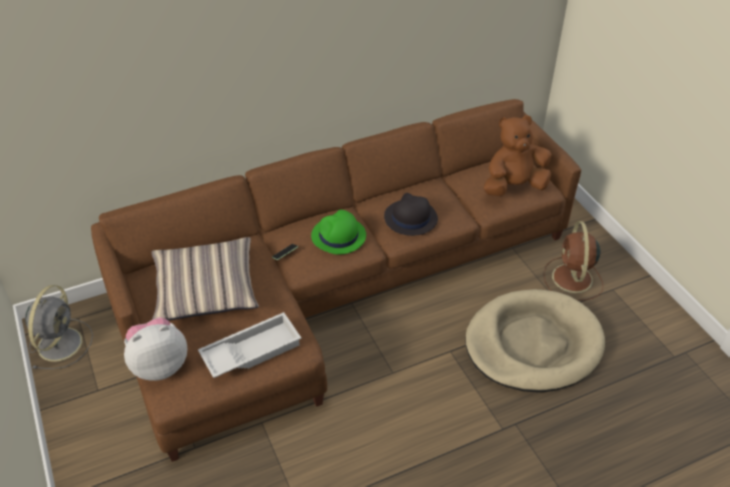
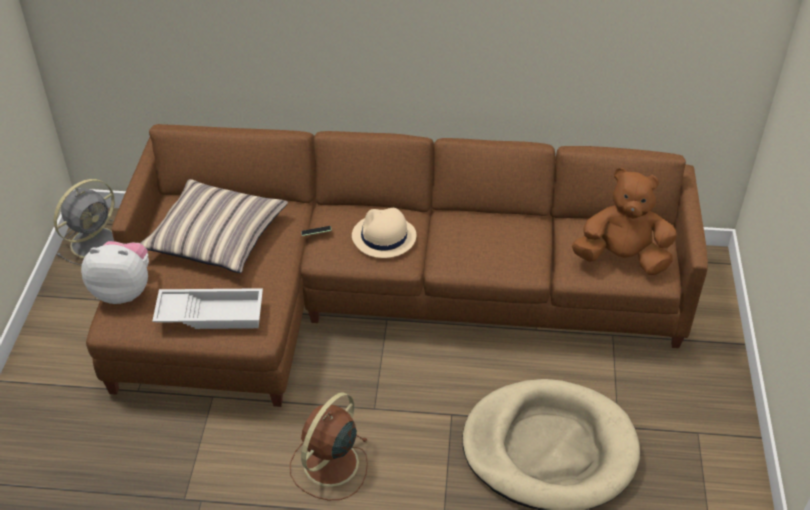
camera: 30 degrees right, 0 degrees up
(338, 236) = (383, 237): green hat -> beige hat
(410, 218) = (473, 247): black hat -> none
(572, 279) = (656, 400): brown fan -> brown fan (329, 465)

